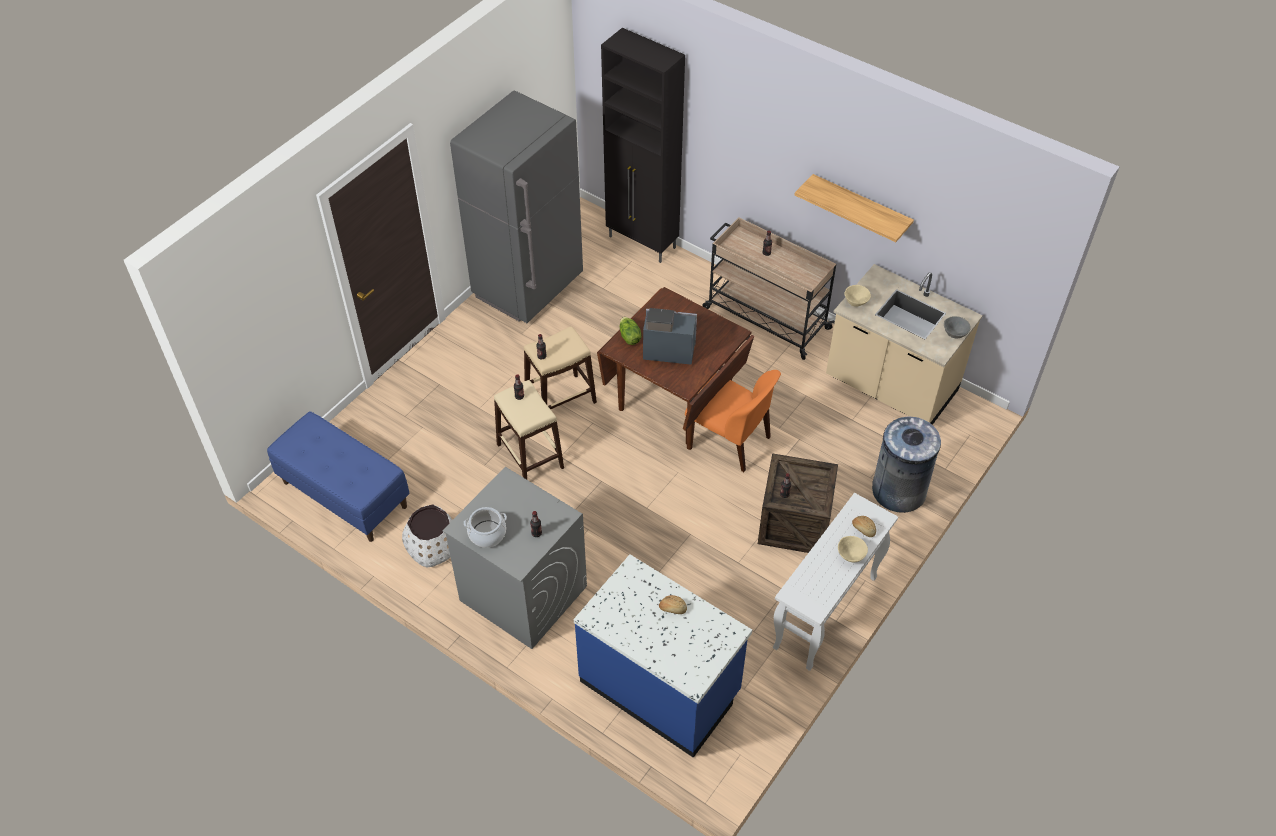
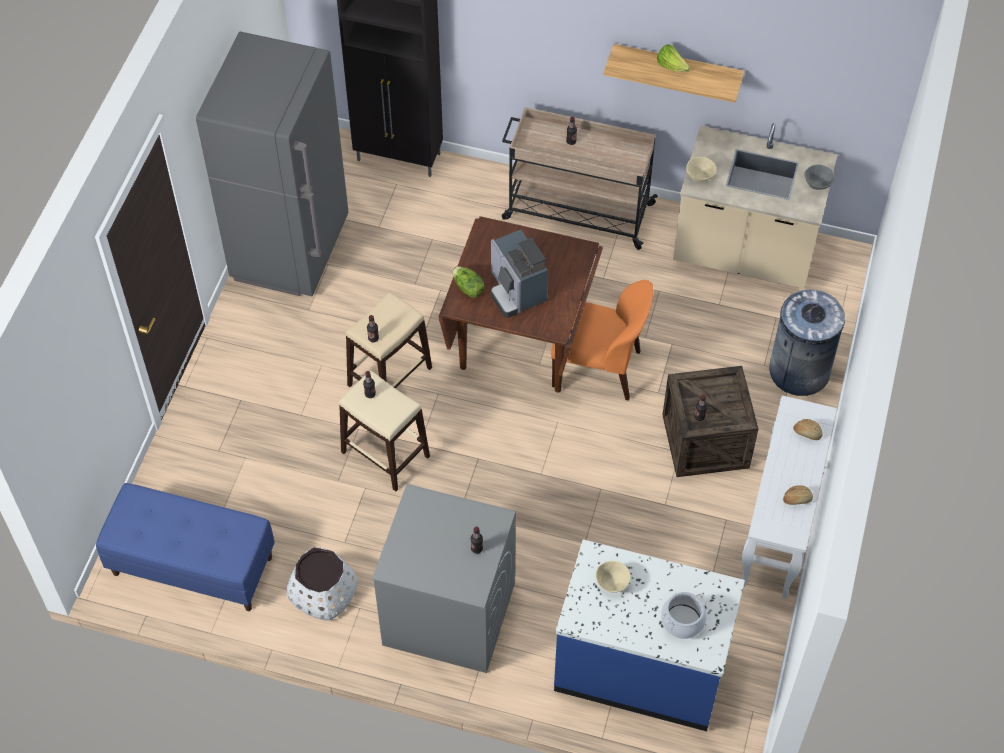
camera: 20 degrees left, 5 degrees up
(487, 534) = (423, 567): cooking pot -> cooking pot (682, 621)
(667, 349) = (516, 291): coffee machine -> coffee machine turned 105 degrees counterclockwise
(672, 608) = (654, 584): bread -> bread (797, 499)
(850, 556) = (806, 467): beige bowl -> beige bowl (611, 584)
(853, 202) = (671, 66): none -> lettuce

